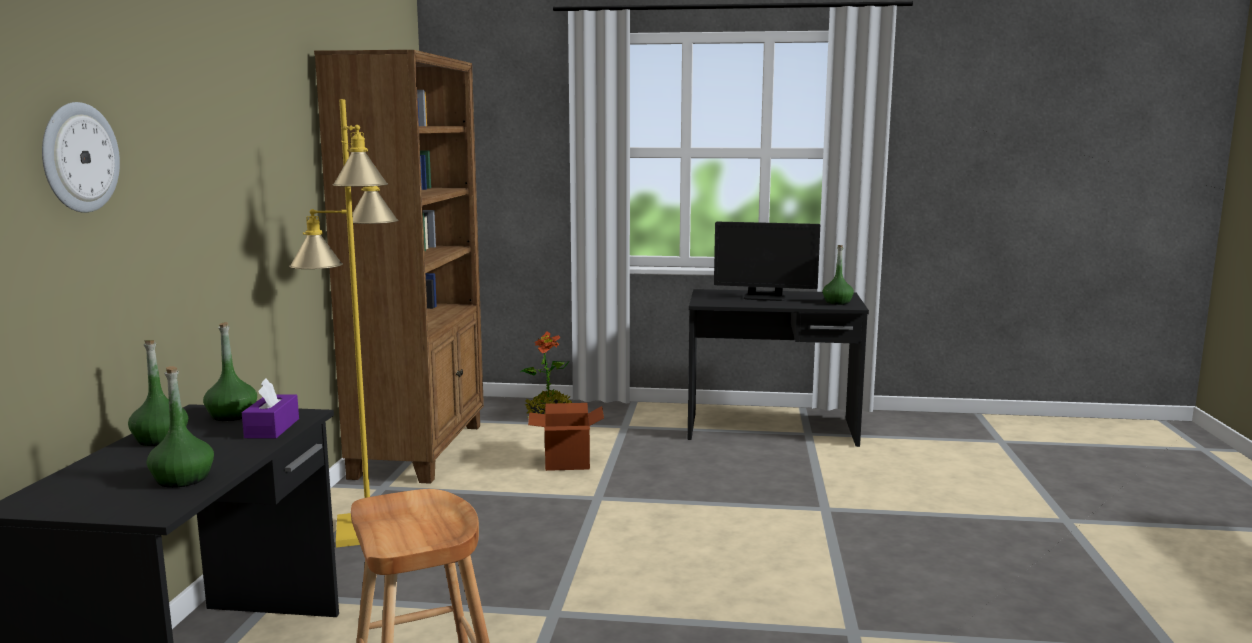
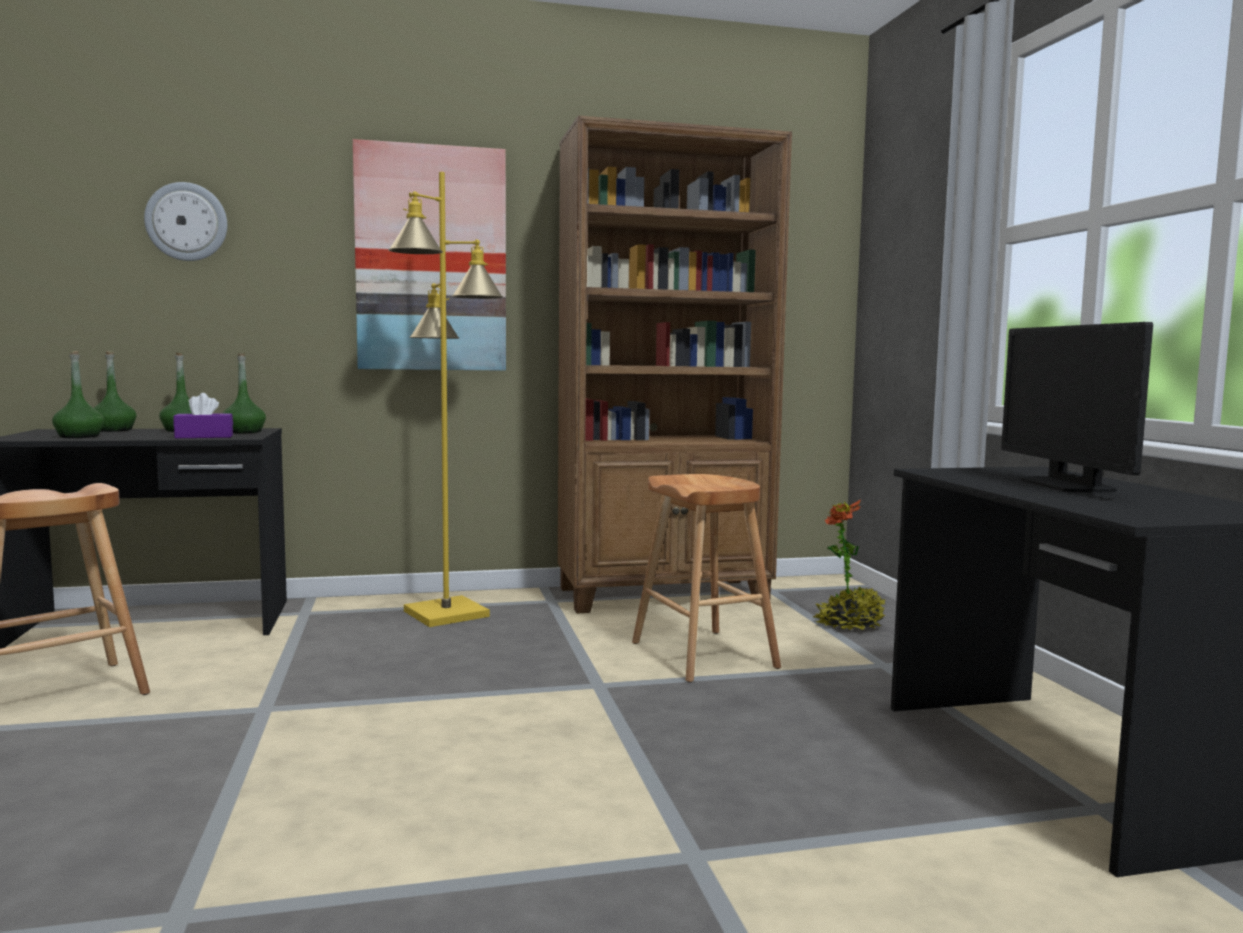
camera: 70 degrees right, 5 degrees down
(255, 178) = (431, 259): none -> picture
(567, 462) = (703, 655): cardboard box -> brown stool
(837, 302) = (1154, 511): green bottle -> green bottle (114, 430)

